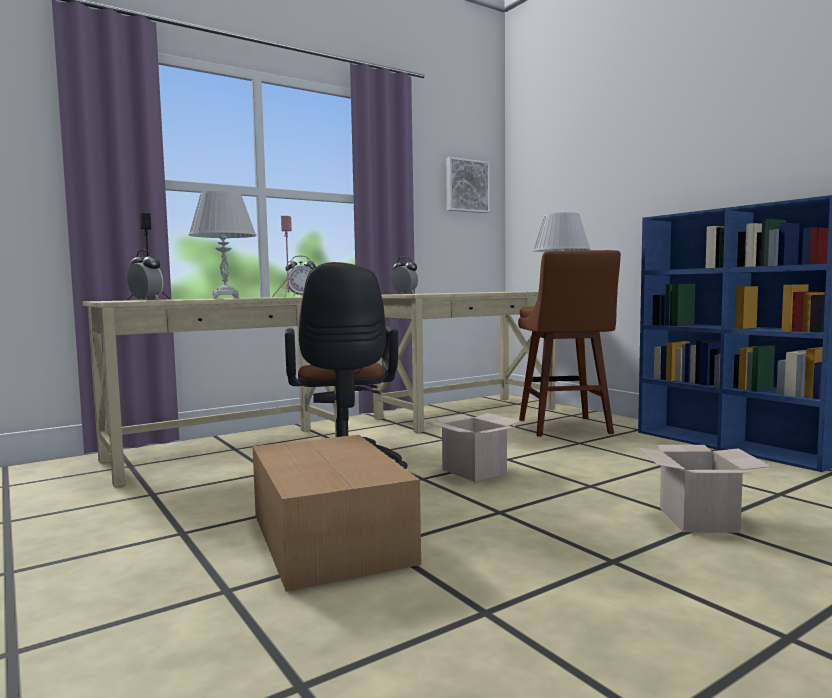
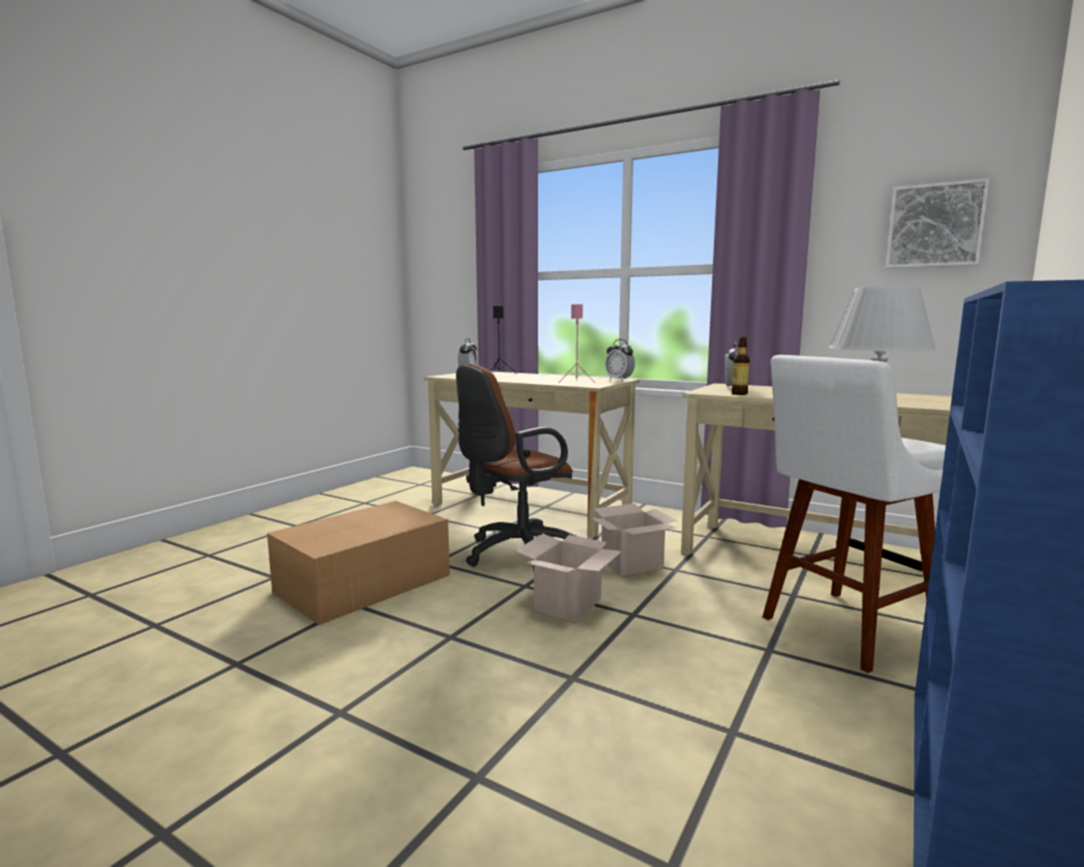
camera: 65 degrees right, 5 degrees up
(225, 298) = (538, 377): white table lamp -> none
(439, 293) = (739, 394): none -> bottle
(565, 427) = (843, 630): brown stool -> white stool
(700, 520) = (485, 771): cardboard box -> cardboard box (631, 565)

